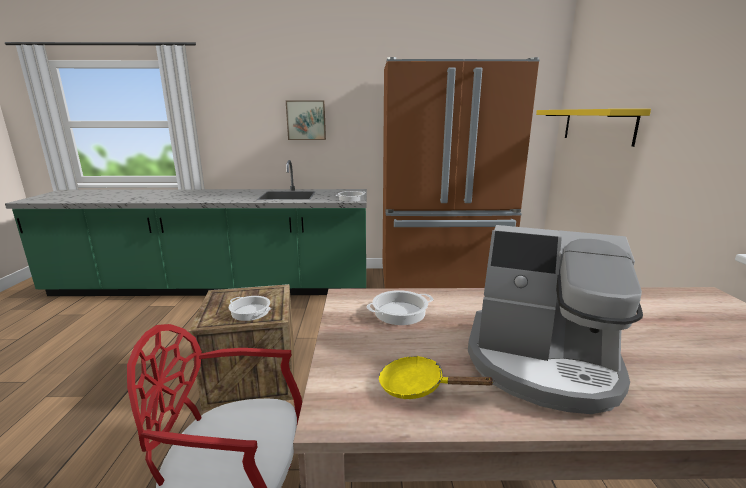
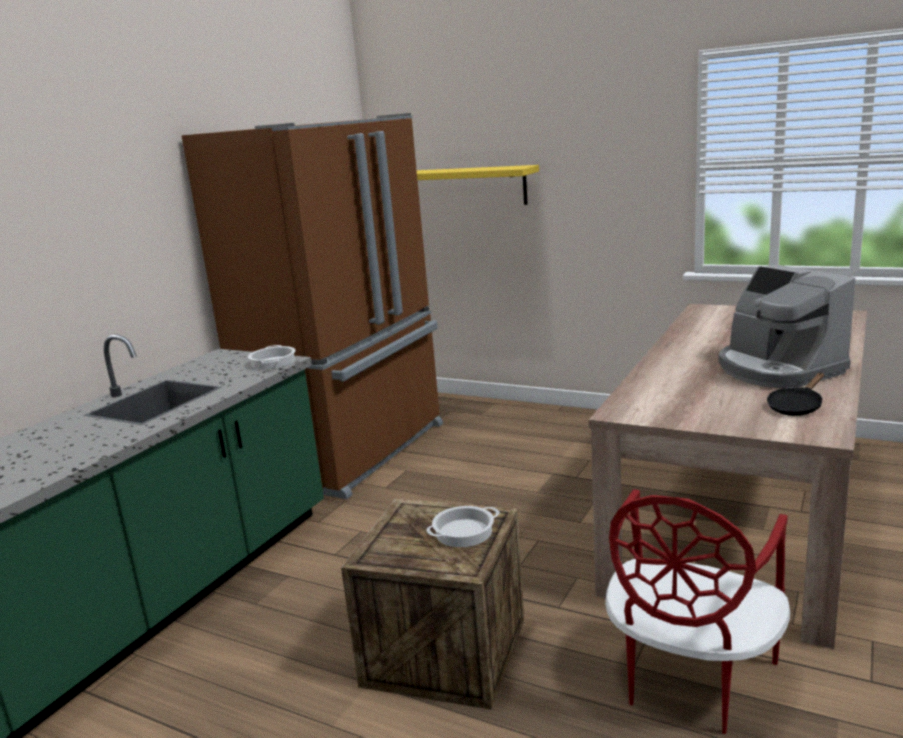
camera: 60 degrees left, 0 degrees up
(306, 120) = (75, 250): picture -> none
(399, 313) = (672, 397): cooking pot -> none
(418, 387) = (796, 407): yellow frying pan -> black frying pan
(542, 363) = (777, 369): coffee machine -> coffee machine turned 105 degrees clockwise

